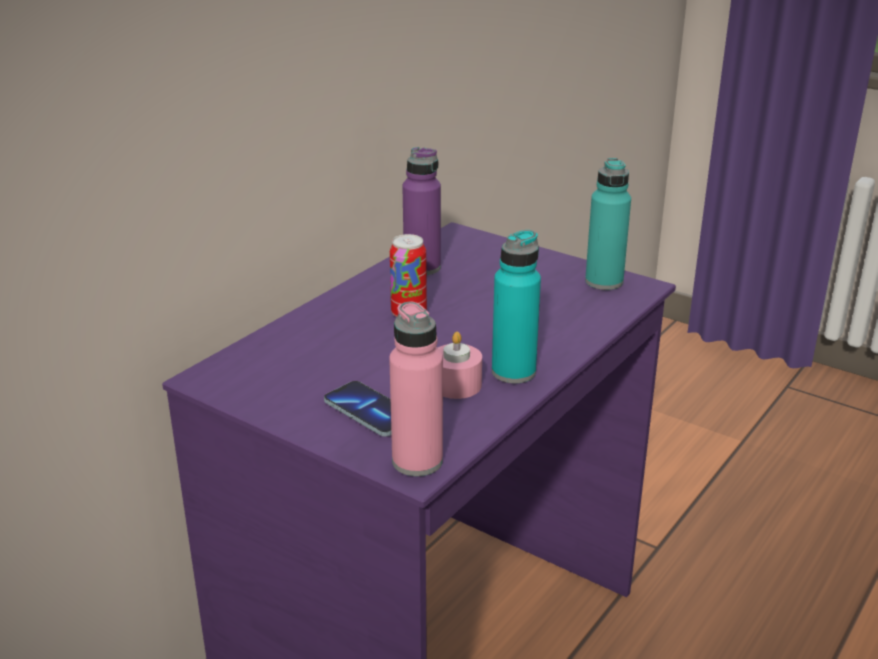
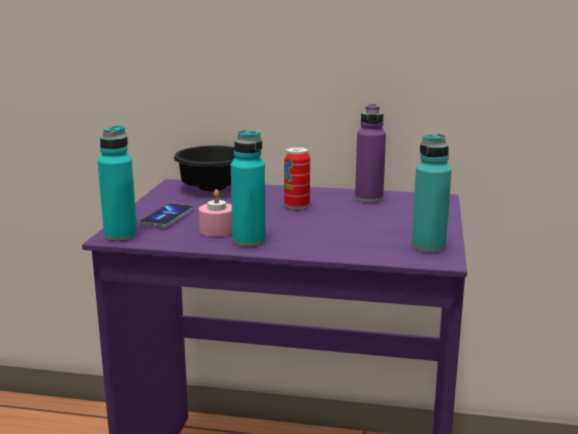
camera: 65 degrees right, 10 degrees down
(271, 352) = (214, 189): none -> black bowl
(417, 461) = (120, 235): pink bottle -> turquoise bottle

